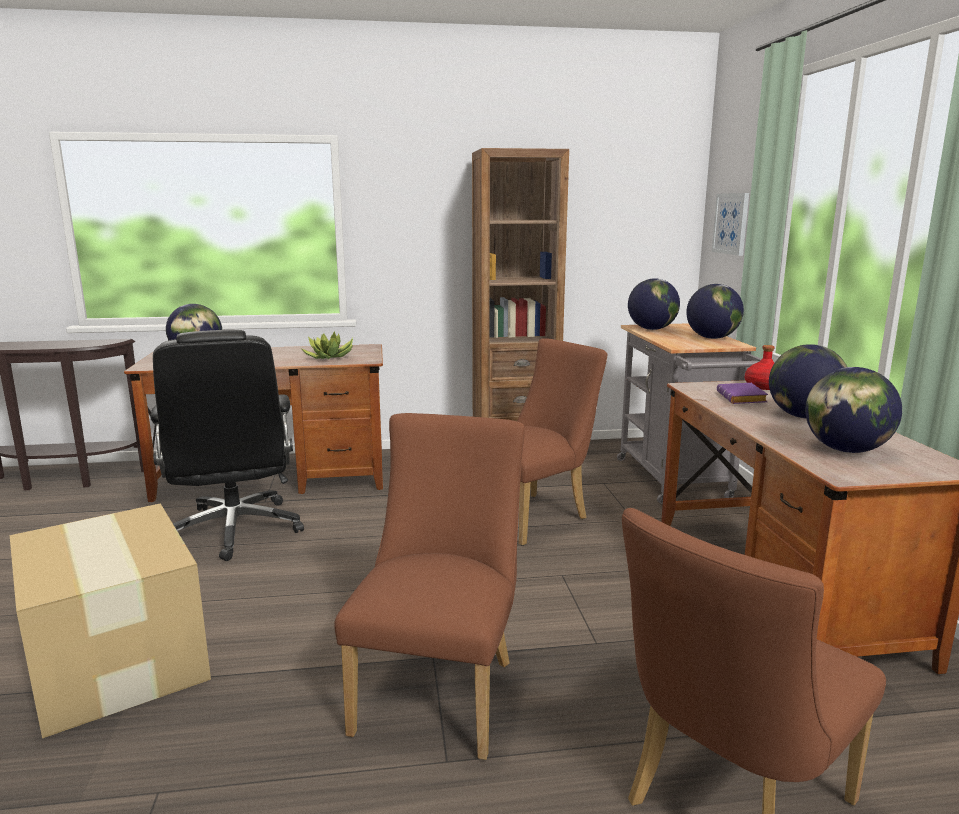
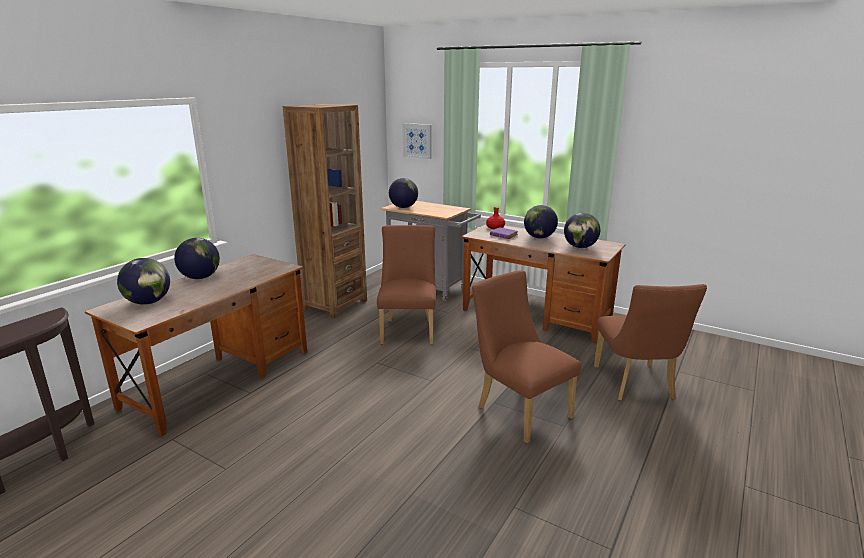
camera: 50 degrees left, 5 degrees up
(118, 659) = (377, 496): cardboard box -> none
(234, 530) = (274, 415): black office chair -> none
(329, 357) = (255, 272): potted plant -> none
(712, 338) = (442, 207): globe -> globe (200, 277)

